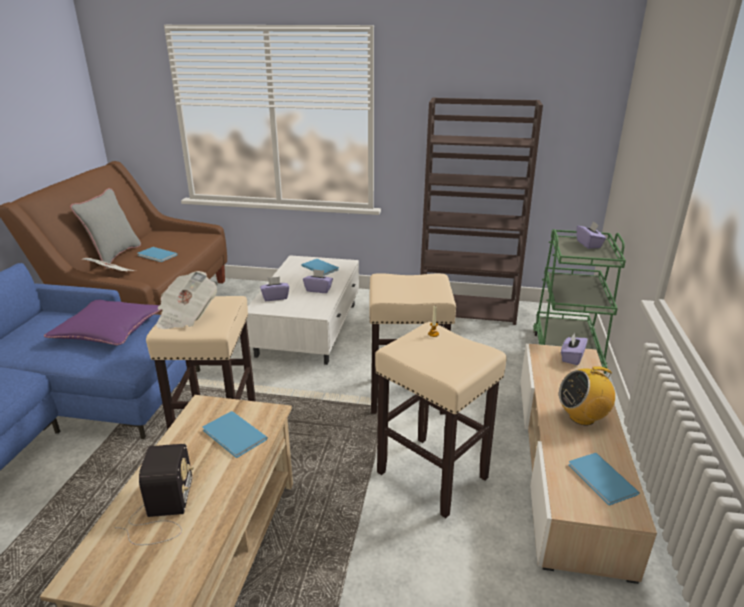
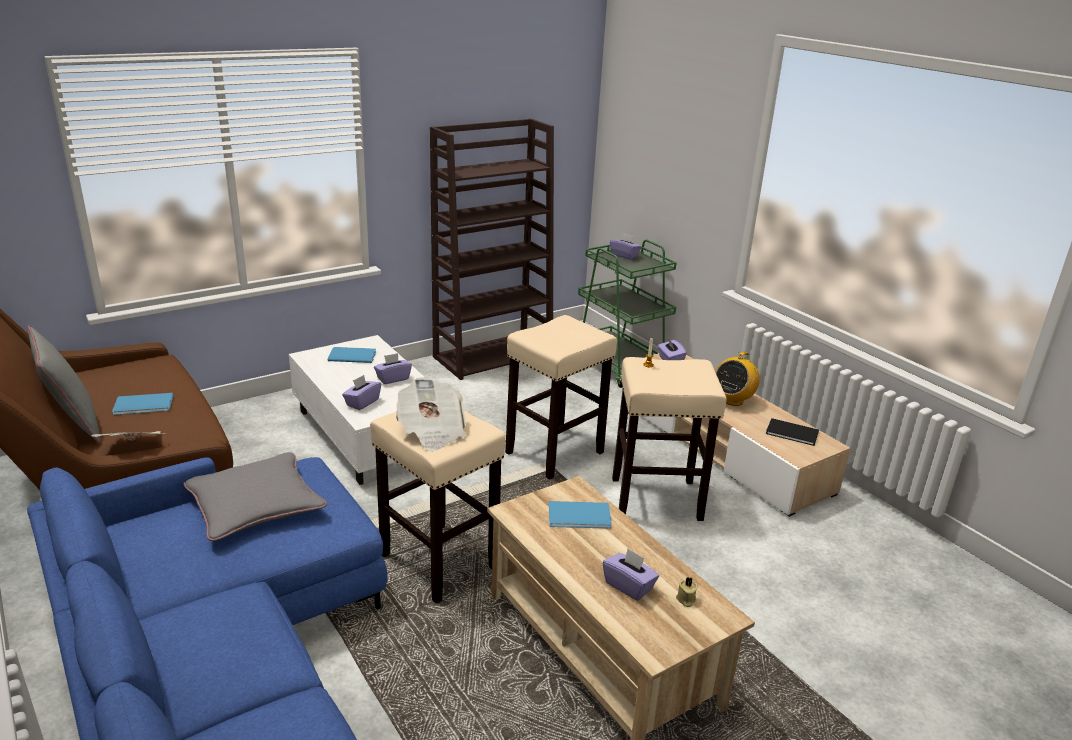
camera: 45 degrees left, 0 degrees up
(108, 329) = (255, 504): purple pillow -> grey pillow
(162, 511) = (629, 586): radio -> purple tissue box
(174, 555) = (685, 600): none -> beige candle
(601, 480) = (793, 433): blue book -> black book

